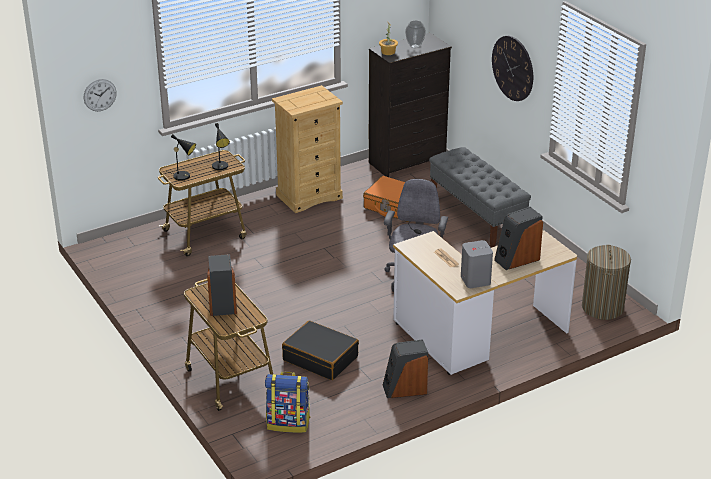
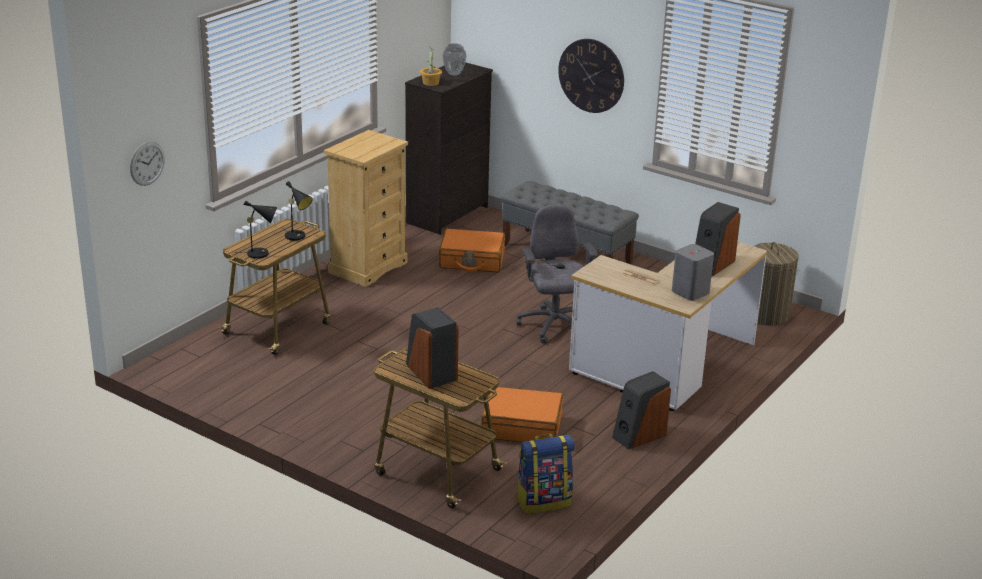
camera: 25 degrees left, 5 degrees down
(321, 358) = (522, 426): black suitcase -> orange suitcase

